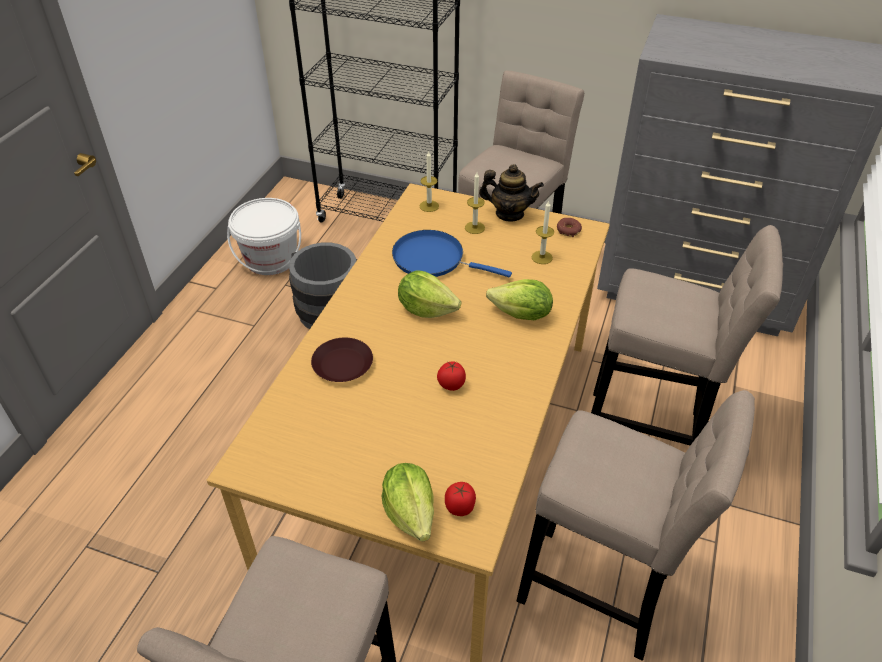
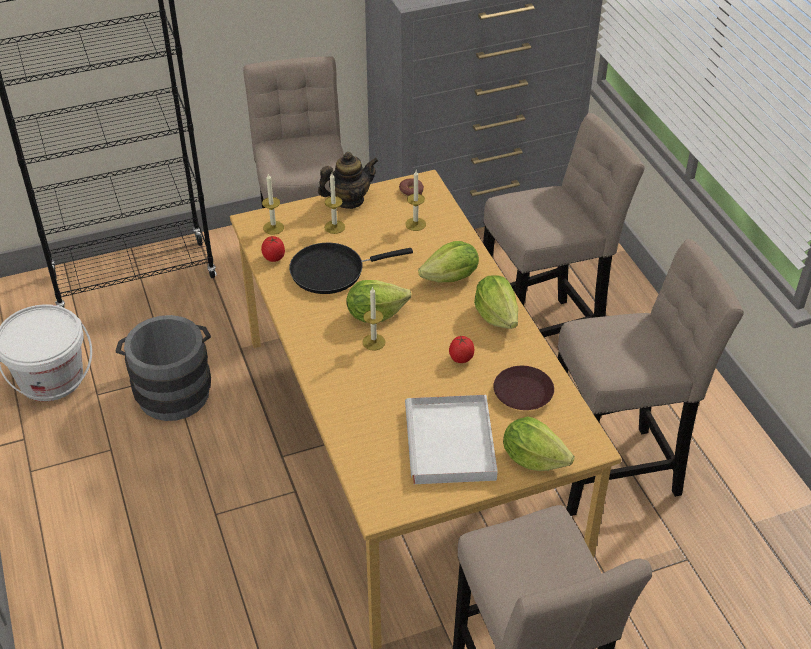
camera: 40 degrees left, 0 degrees up
(343, 364) = (363, 393): brown plate -> brown plate (523, 392)
(358, 452) = (451, 444): none -> white tray
(399, 330) = (373, 342): none -> candle
(433, 259) = (332, 271): blue frying pan -> black frying pan
(460, 508) = (560, 434): tomato -> tomato (274, 257)
(524, 368) = (496, 316): none -> lettuce

